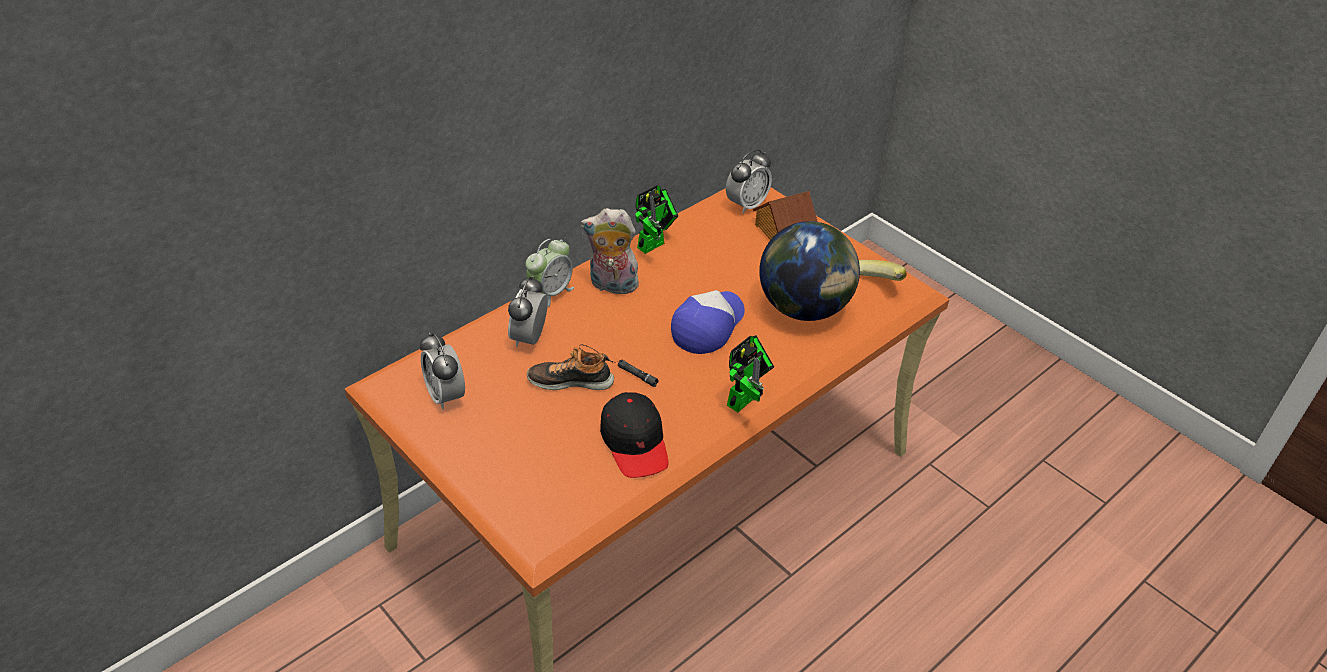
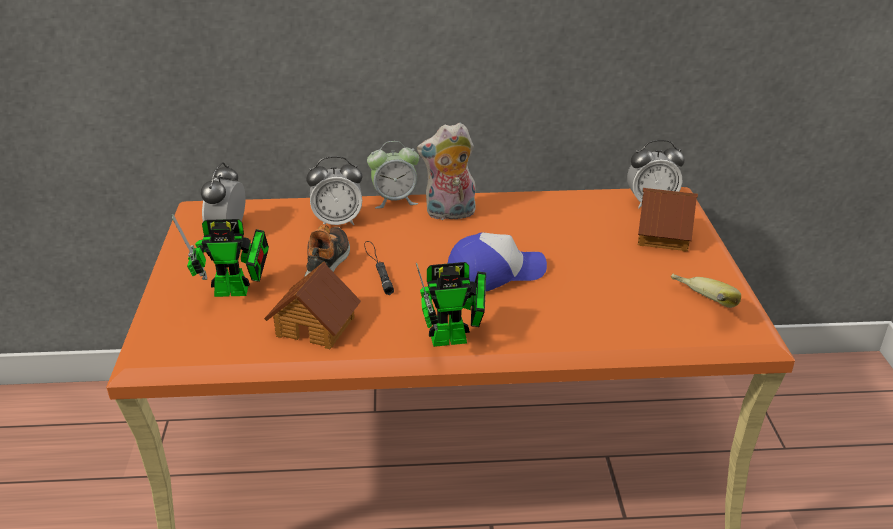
camera: 40 degrees right, 10 degrees down
(529, 338) = (337, 222): alarm clock -> alarm clock turned 150 degrees counterclockwise
(571, 380) = (328, 261): shoe -> shoe turned 60 degrees clockwise
(611, 286) = (449, 214): plush toy -> plush toy turned 60 degrees counterclockwise
(635, 442) = (316, 325): black cap -> toy house
(654, 243) = (525, 200): toy robot -> toy robot (237, 291)
(804, 308) = (607, 298): globe -> none

